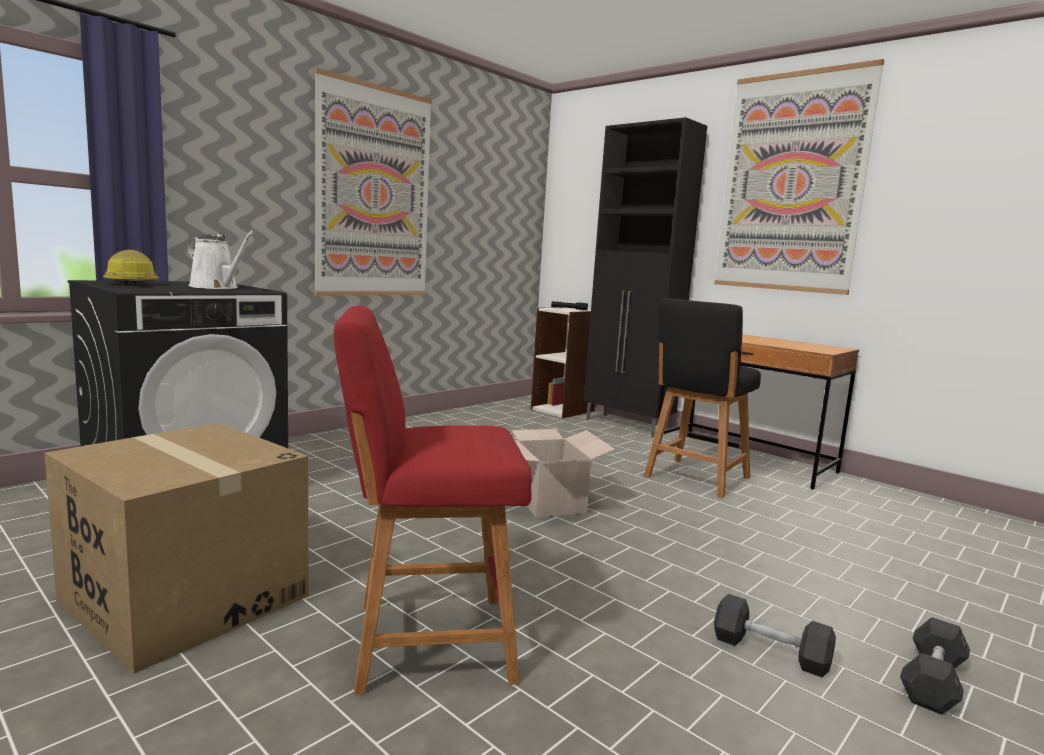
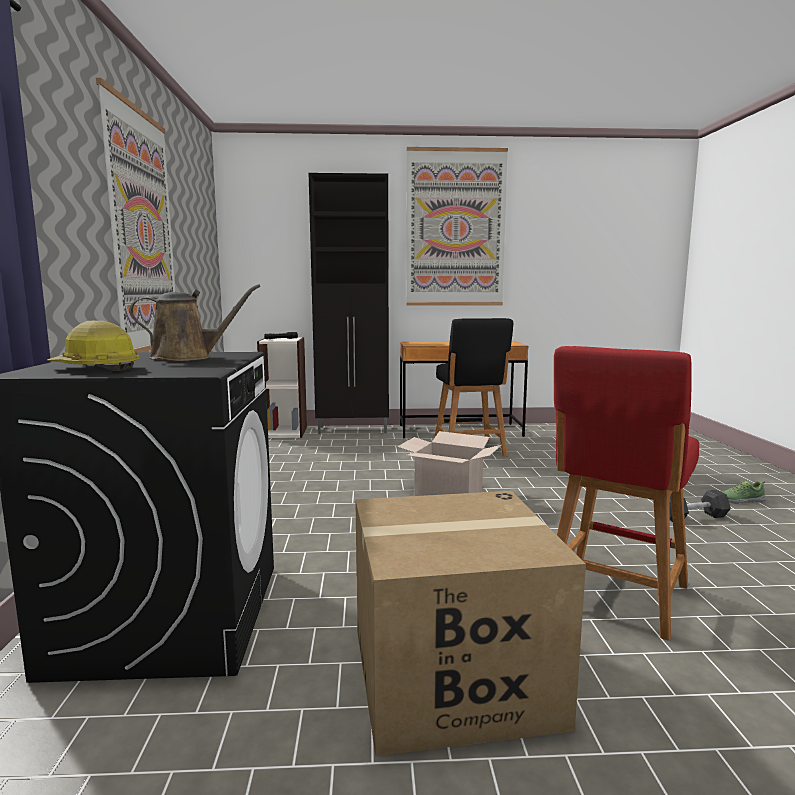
camera: 45 degrees left, 0 degrees up
(217, 287) = (187, 357): white watering can -> brown watering can
(932, 681) = (739, 500): grey dumbbell -> shoe

